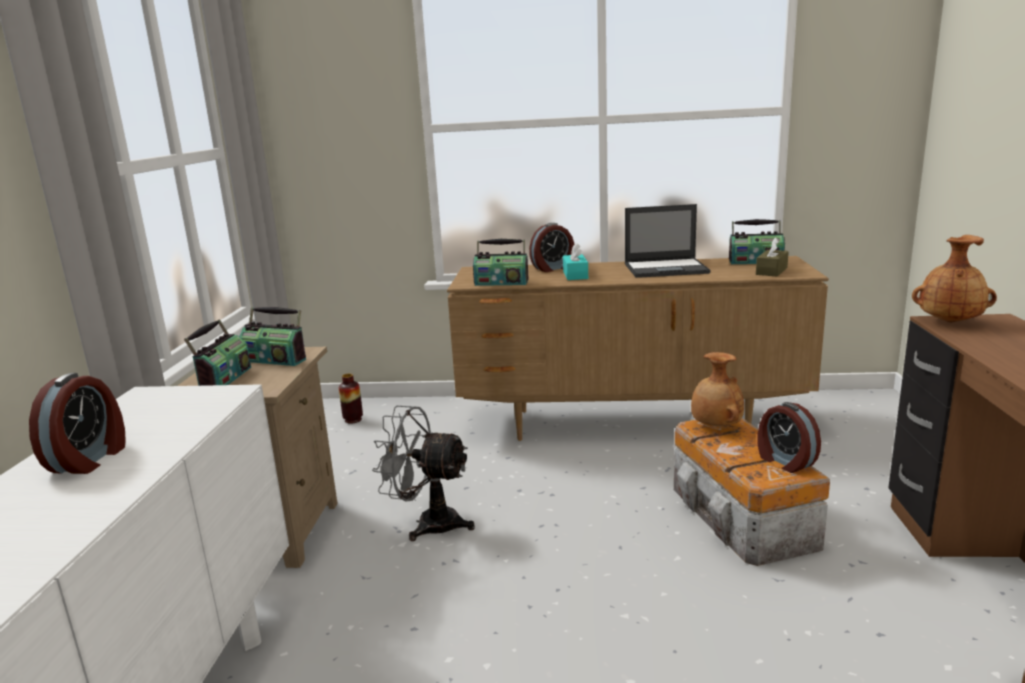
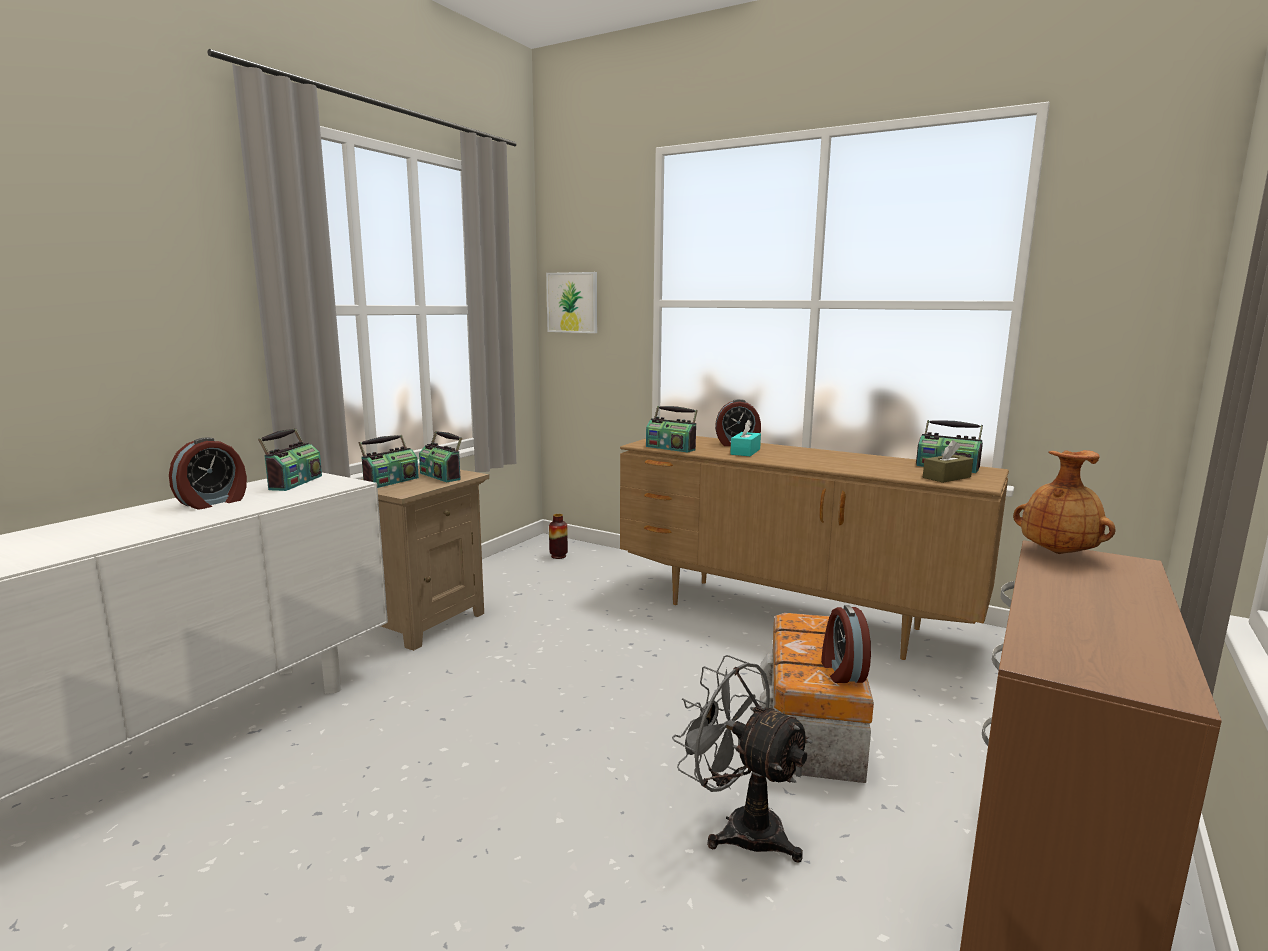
camera: 25 degrees right, 5 degrees down
(152, 407) = (294, 482): none -> radio
(318, 134) = (572, 302): none -> picture
(428, 523) = (532, 647): grey fan -> grey fan (740, 827)
(667, 268) = (841, 459): laptop -> none
(715, 426) = (812, 624): brown vase -> none

